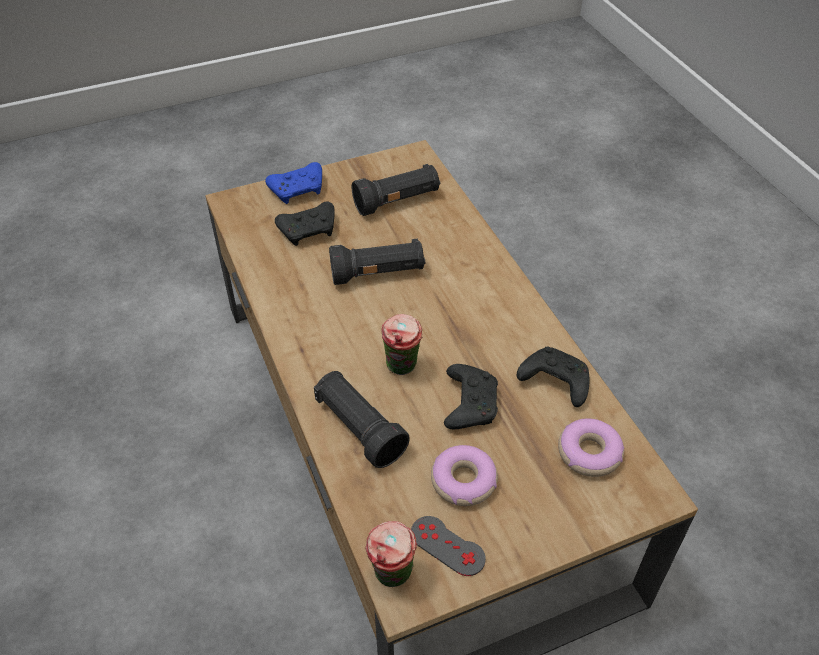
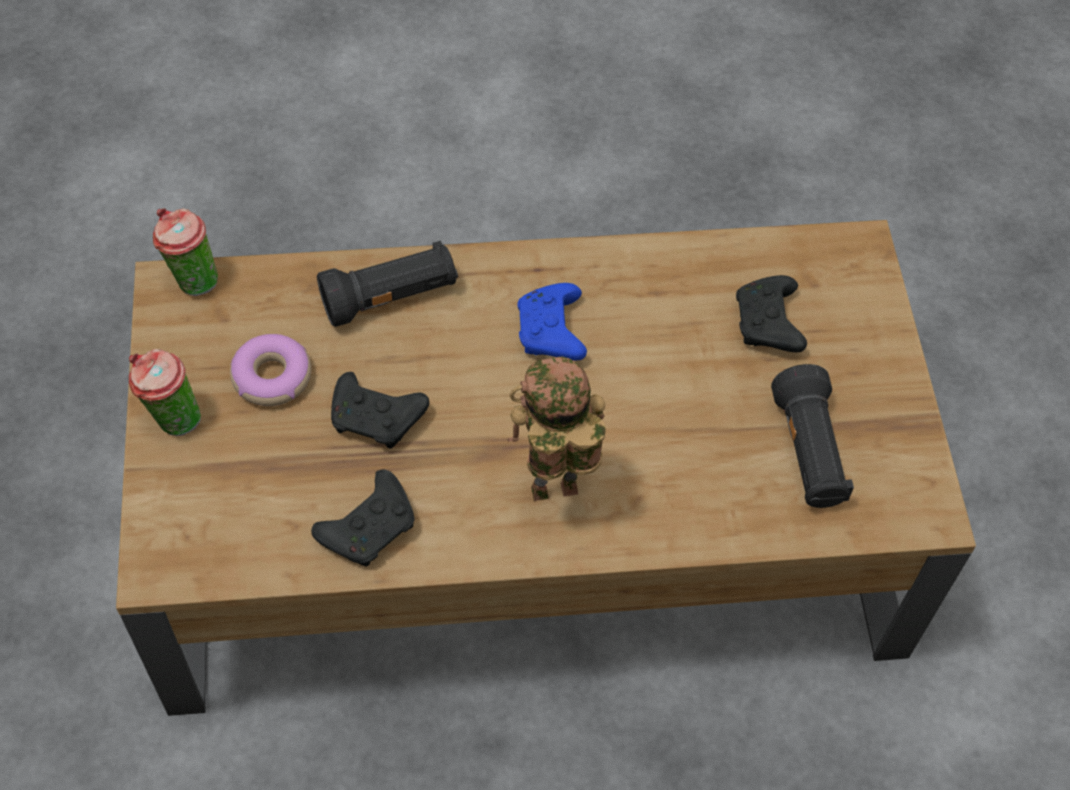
camera: 105 degrees right, 10 degrees up
(299, 190) = (870, 331): blue game controller -> blue game controller (552, 333)
(378, 274) = (649, 384): black flashlight -> none
(402, 369) = (463, 364): cup -> cup (171, 419)
(447, 546) = (201, 337): grey game controller -> none
(482, 300) = (552, 496): none -> toy robot
(589, 453) = (246, 522): donut -> none

